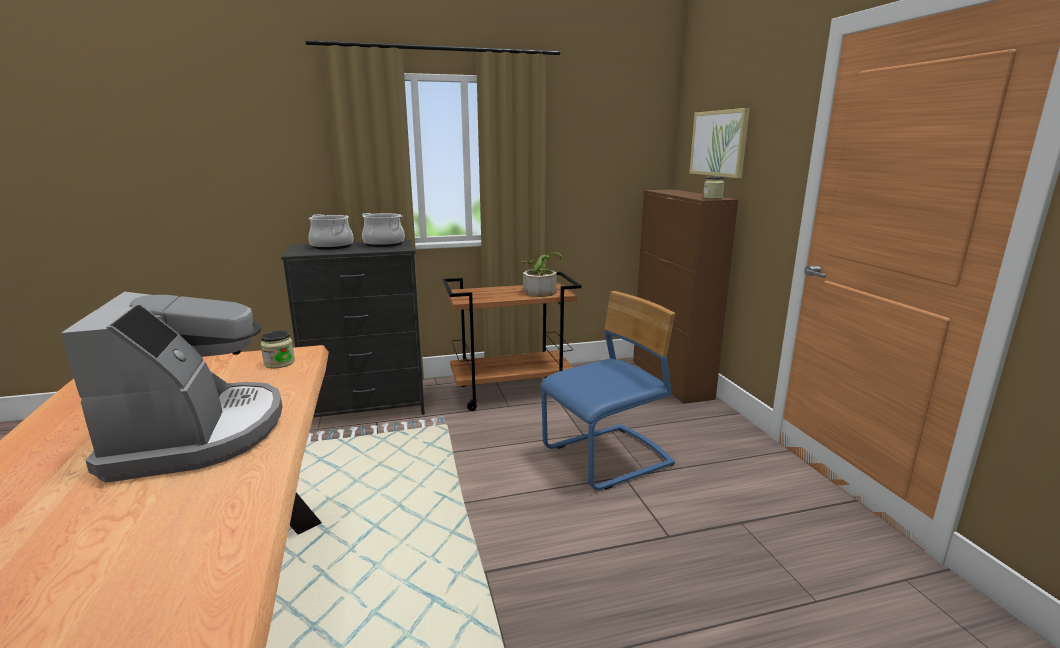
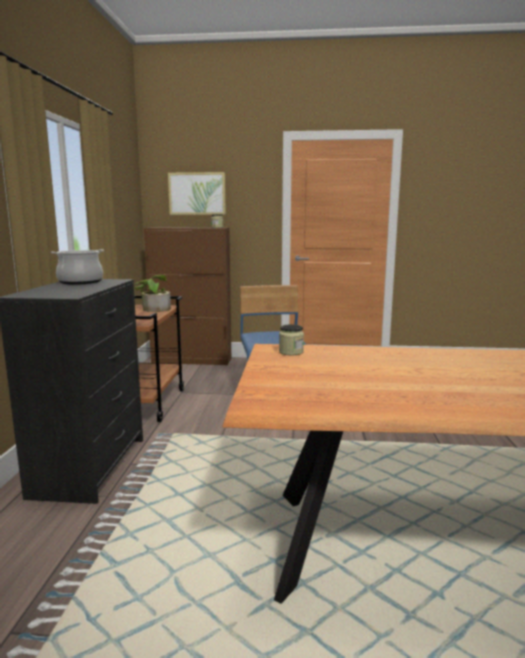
camera: 70 degrees left, 5 degrees down
(198, 433) = (418, 365): coffee machine -> none
(331, 246) = (54, 290): cooking pot -> none

